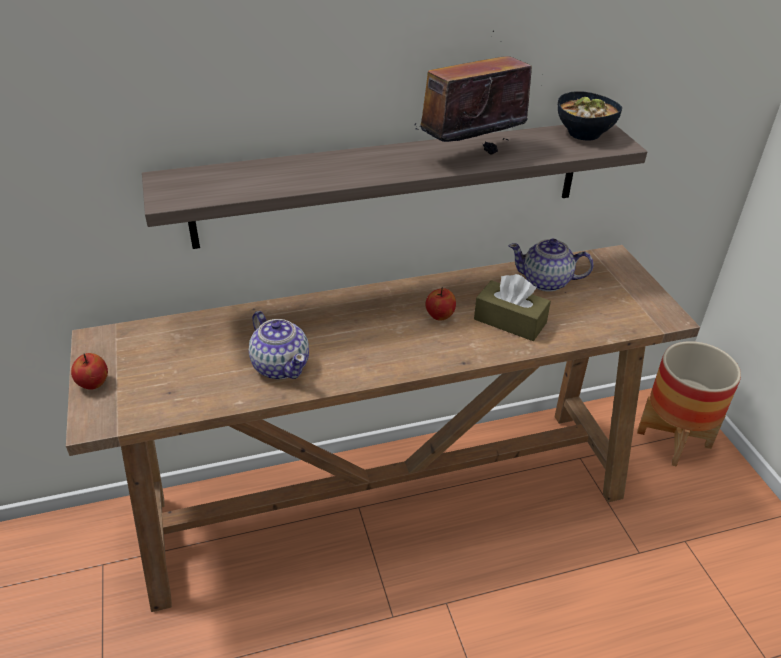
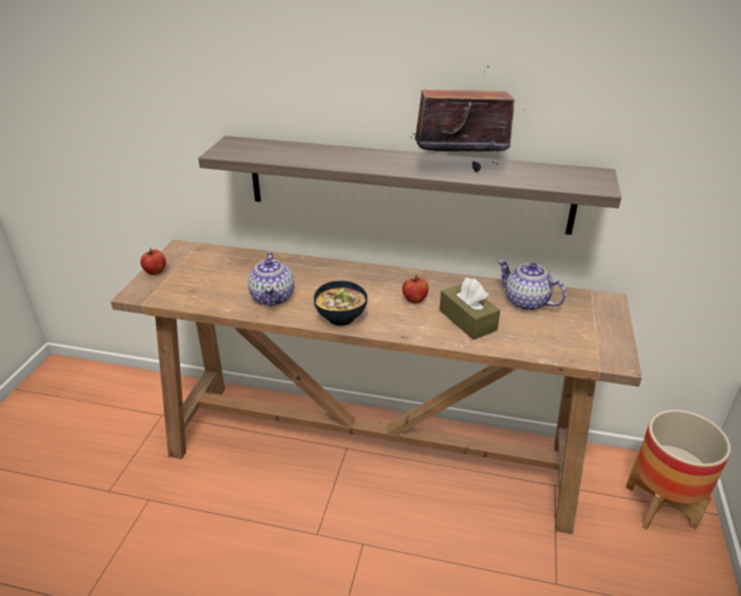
camera: 30 degrees right, 5 degrees down
(584, 133) = (576, 174): bowl -> bowl (342, 317)

